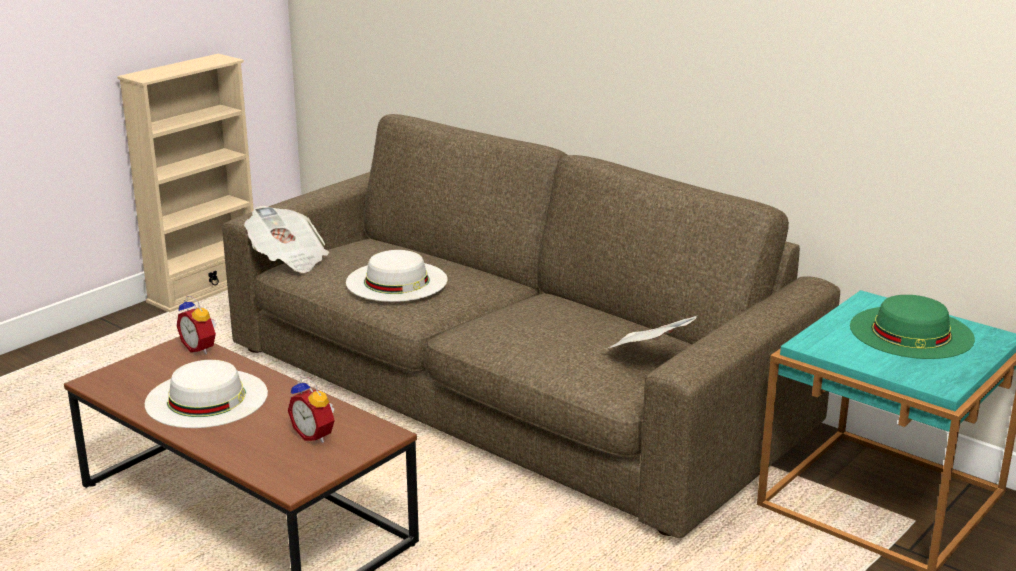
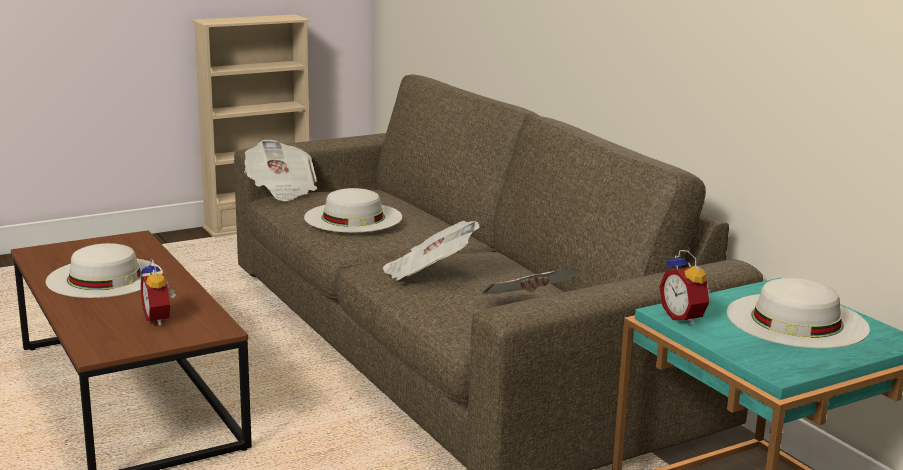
camera: 20 degrees right, 5 degrees down
(201, 348) = (142, 242): alarm clock -> alarm clock (684, 318)
(529, 335) = (428, 274): none -> newspaper
(911, 332) = (796, 320): green hat -> white hat

